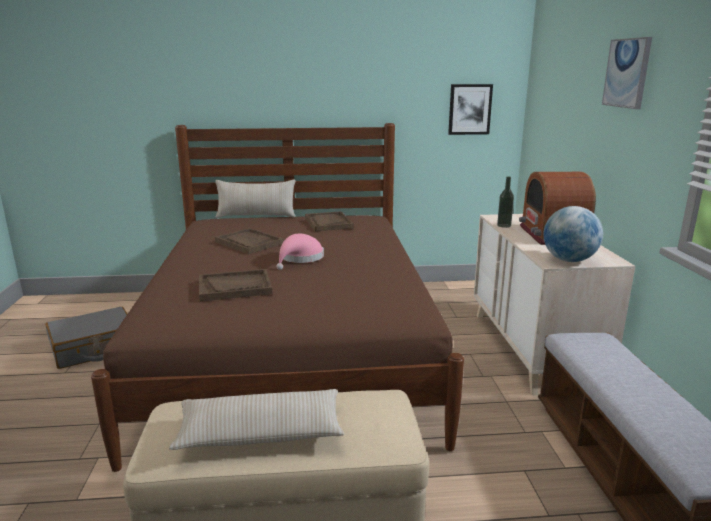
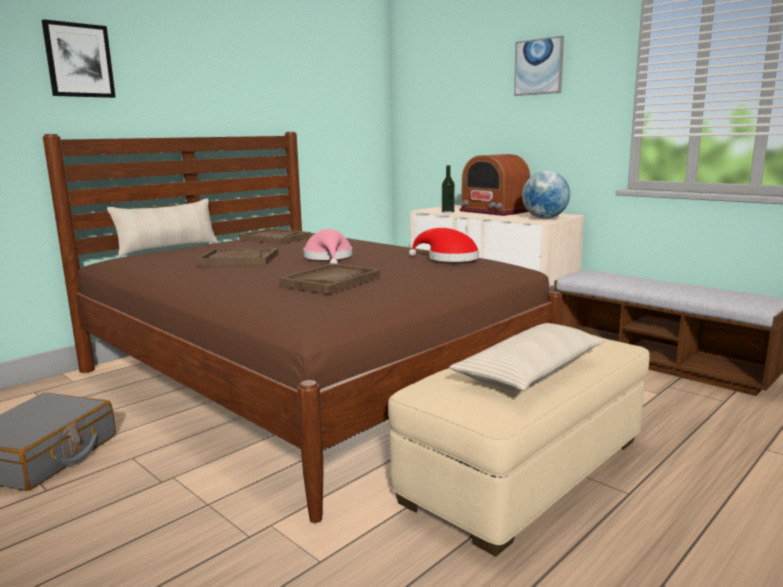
camera: 40 degrees left, 5 degrees down
(376, 288) = (448, 258): none -> red hat
(469, 109) = (351, 118): picture -> picture (79, 60)

